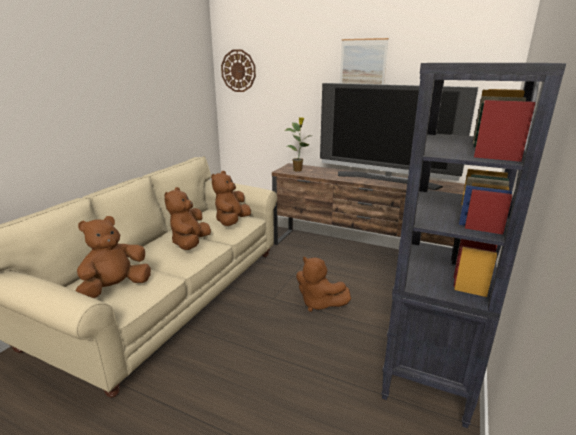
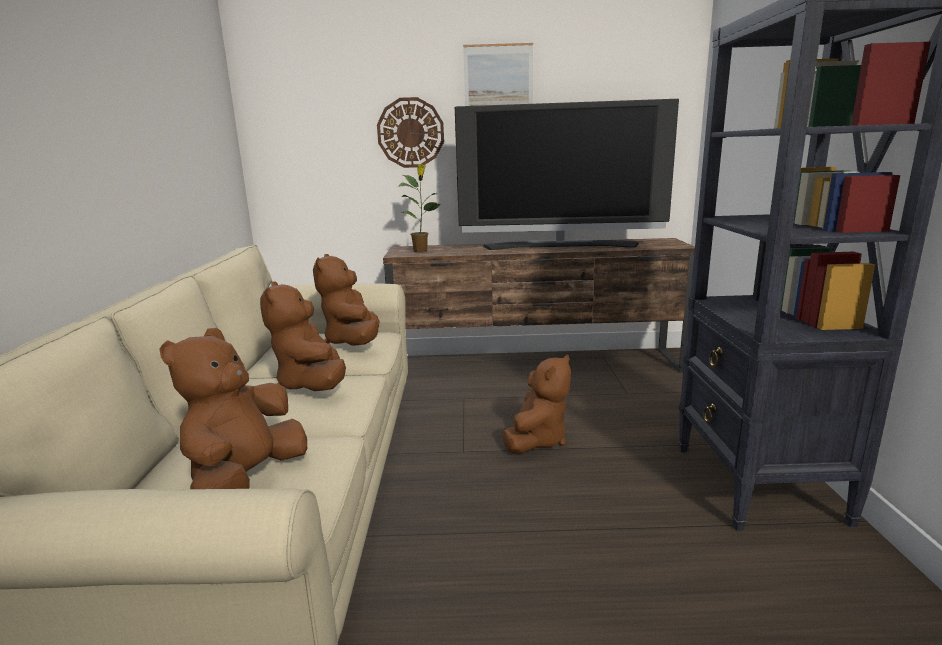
camera: 25 degrees left, 5 degrees down
(238, 71) = (284, 100): wall clock -> wall clock (410, 133)
(318, 303) = (537, 440): brown plush toy -> brown plush toy turned 75 degrees counterclockwise

